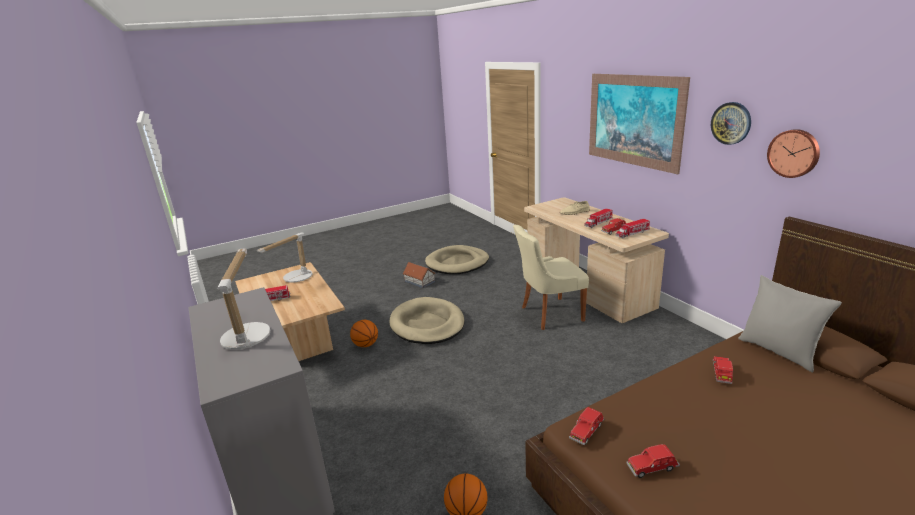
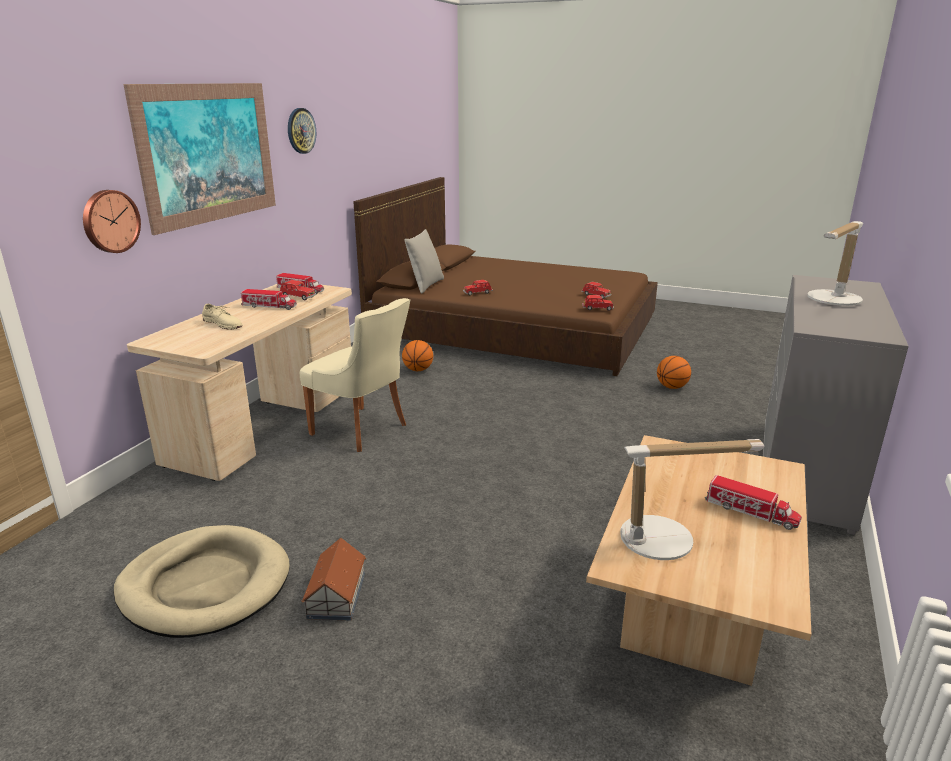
camera: 130 degrees left, 0 degrees up
(366, 345) = (594, 533): basketball -> basketball (418, 370)
(427, 324) = (481, 506): beige dog bed -> none
(794, 153) = (340, 147): wall clock -> wall clock (110, 221)

